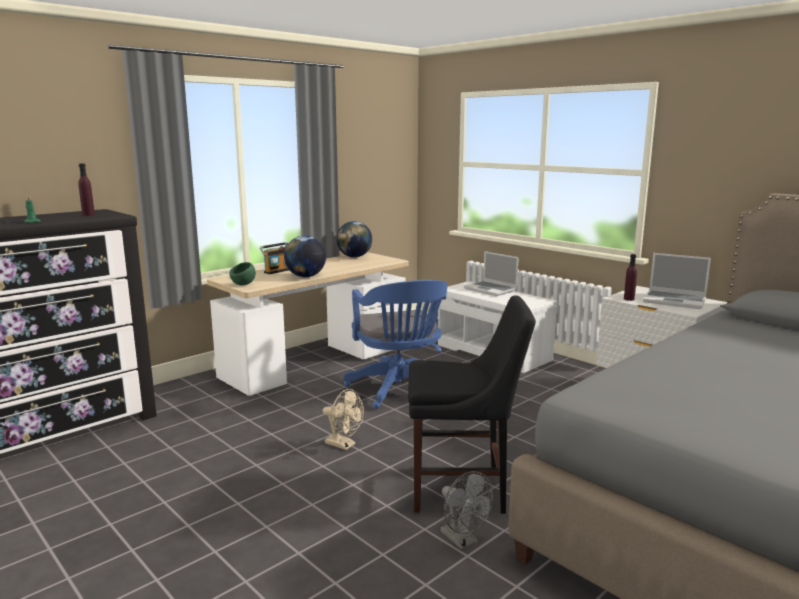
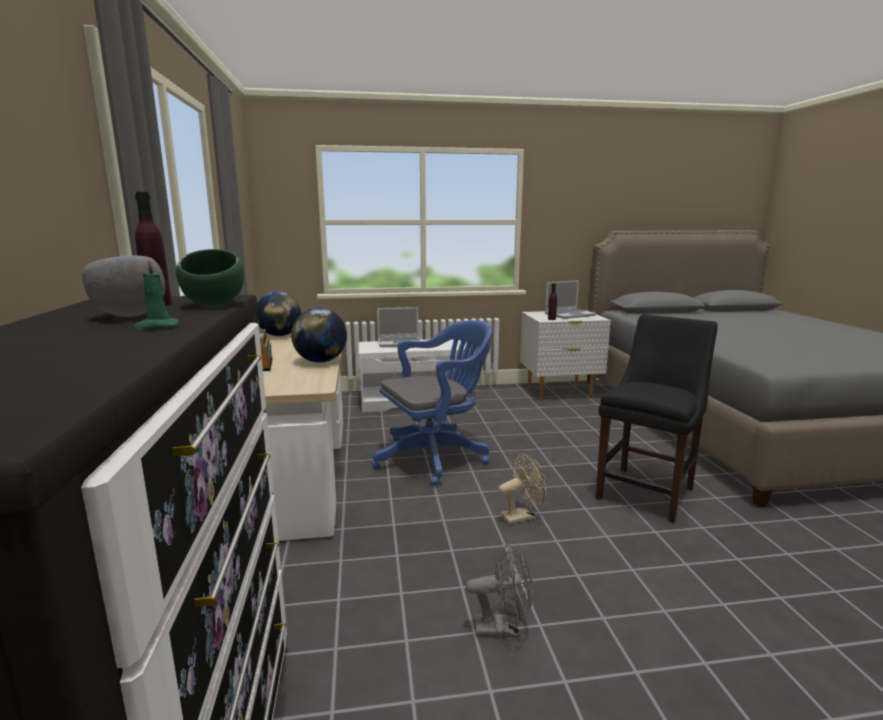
camera: 55 degrees left, 0 degrees up
(54, 217) = (130, 316): none -> grey bowl
(243, 285) = (294, 387): green bowl -> green bowl (215, 305)
(399, 390) = (435, 456): blue office chair -> blue office chair turned 45 degrees counterclockwise
(463, 541) = (726, 517): grey fan -> grey fan (503, 628)

